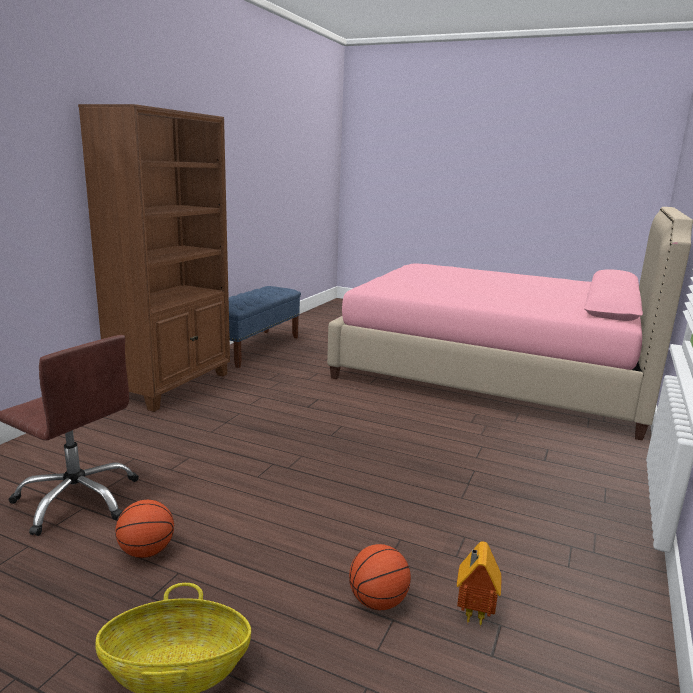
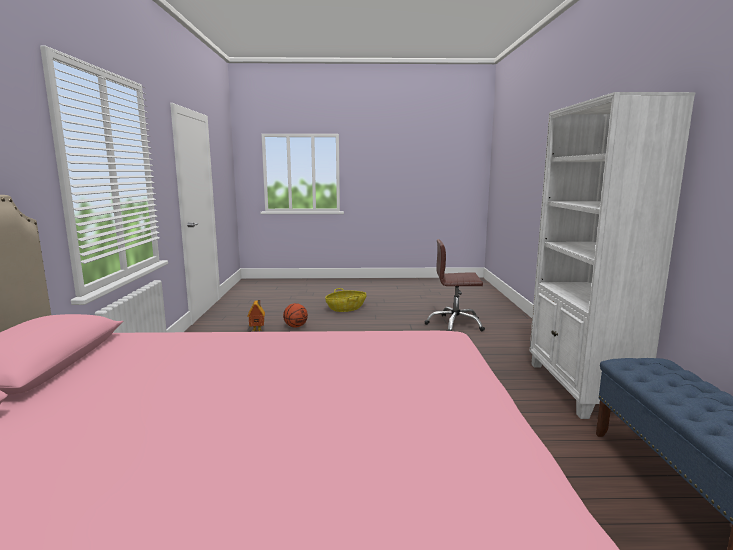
camera: 155 degrees right, 5 degrees down
(147, 552) = (395, 320): basketball -> none
(173, 386) = (580, 388): brown bookcase -> white bookcase

